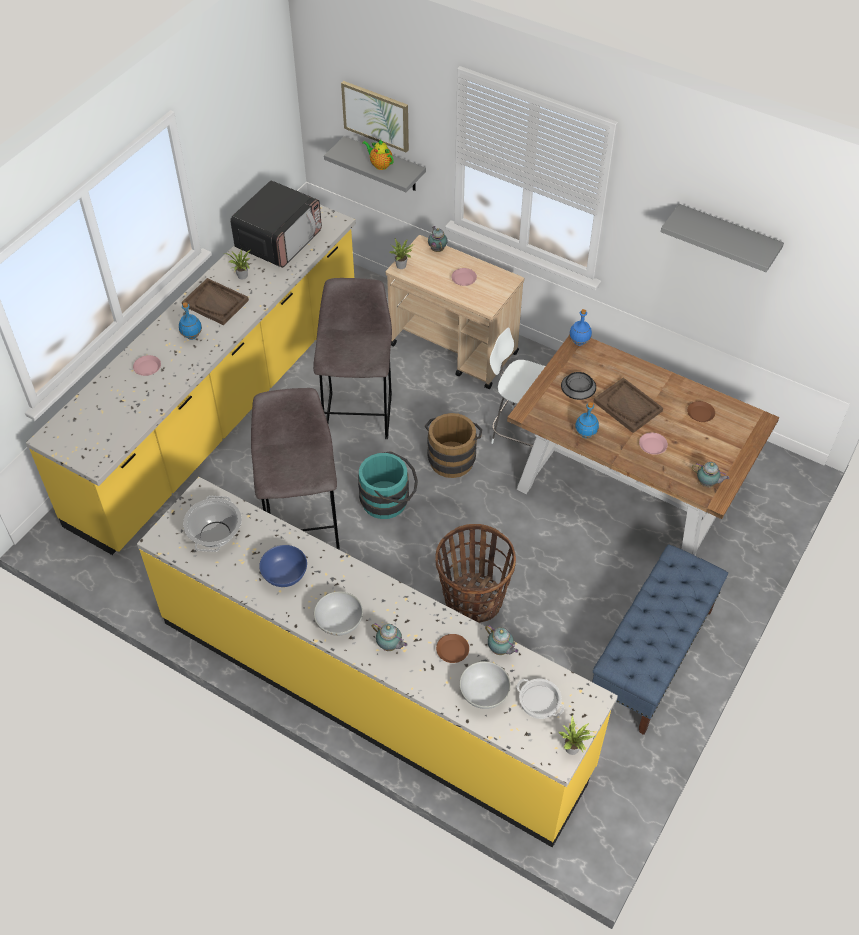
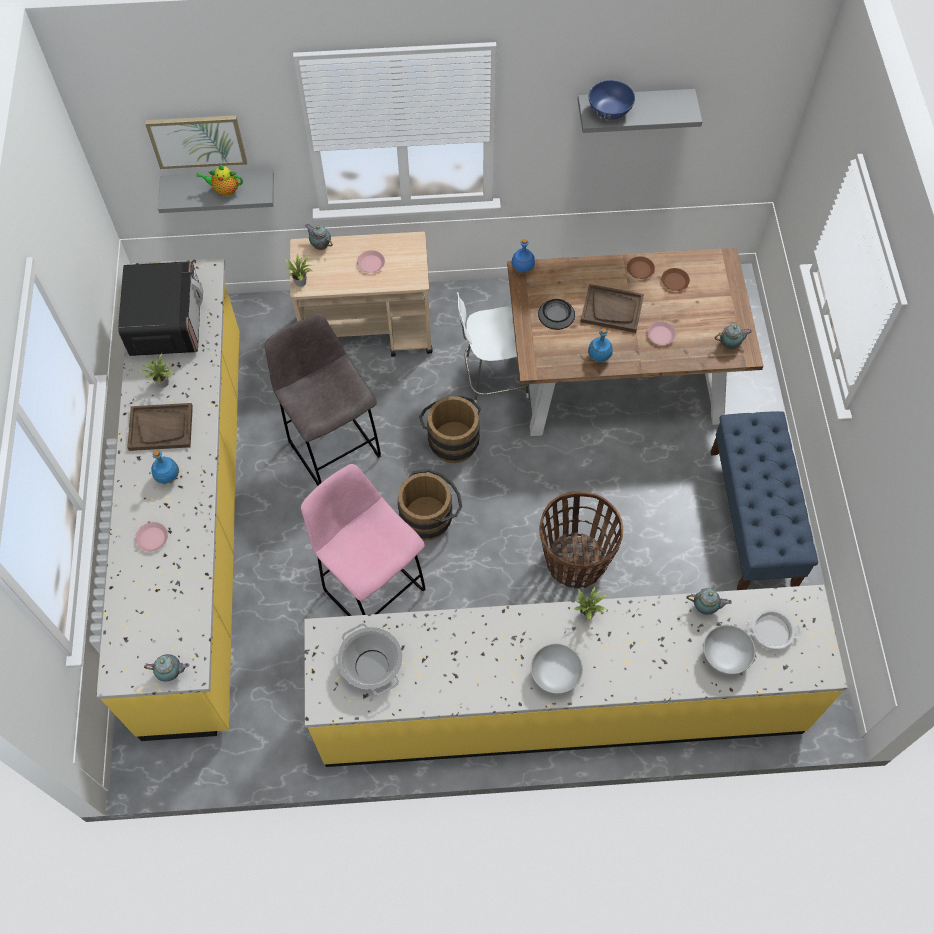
camera: 35 degrees left, 10 degrees up
(285, 576) = (470, 663): blue bowl -> blue bowl (609, 111)
(302, 525) = (372, 589): grey stool -> pink stool
(389, 501) = (430, 516): turquoise bucket -> brown bucket
(390, 646) = (615, 667): teapot -> teapot (172, 673)
(452, 650) = (668, 634): brown plate -> brown plate (640, 269)
(573, 749) = (829, 655): potted plant -> potted plant (588, 613)

